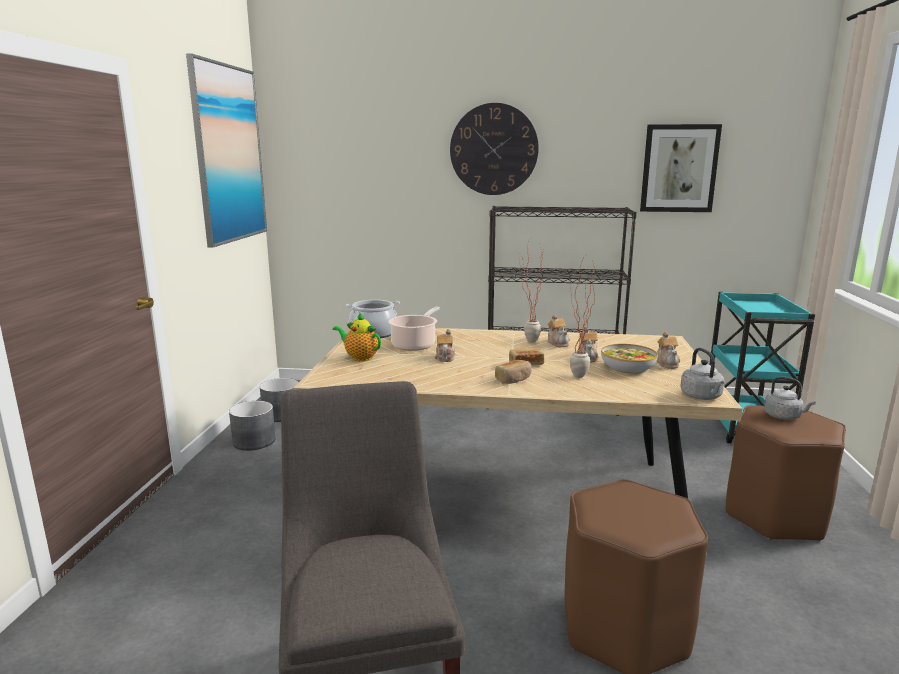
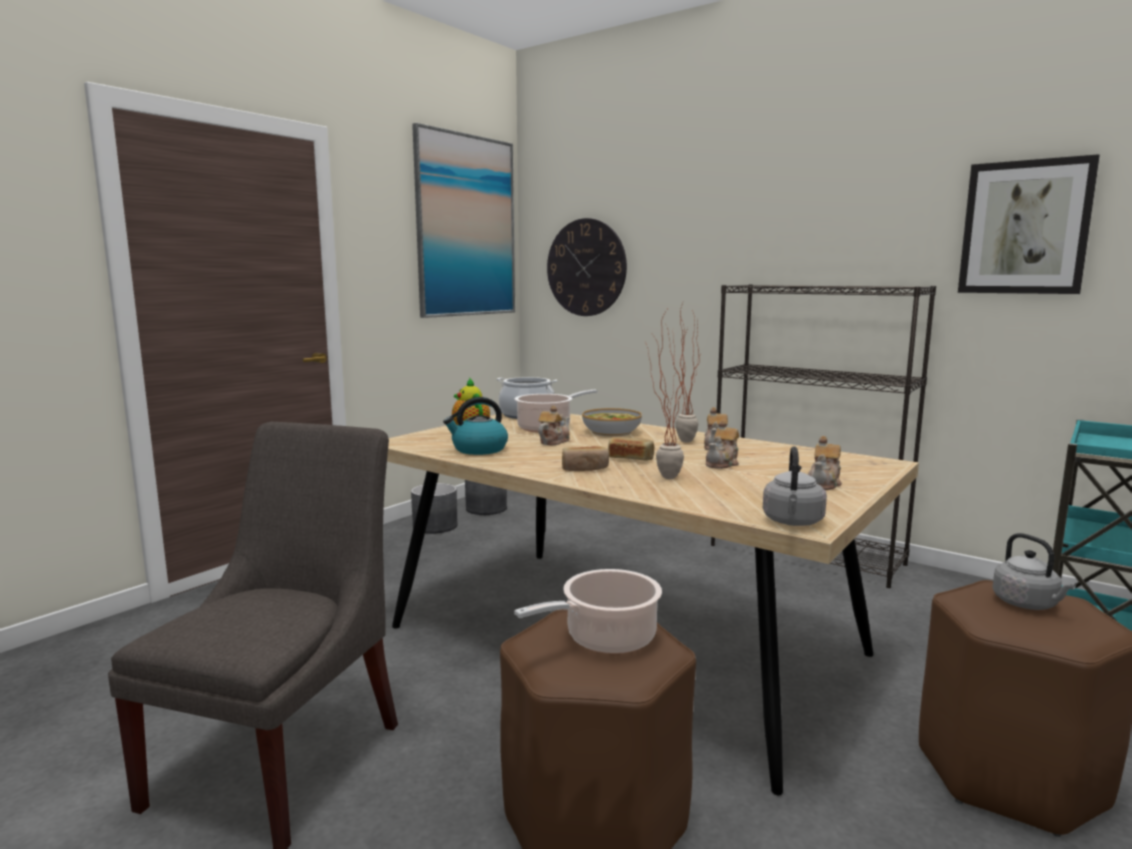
camera: 30 degrees right, 5 degrees down
(405, 376) = (478, 449): none -> kettle
(494, 149) = (756, 213): wall clock -> wall clock (586, 267)
(628, 368) = (753, 480): bowl -> bowl (611, 432)
(634, 504) = (605, 639): none -> cooking pot

